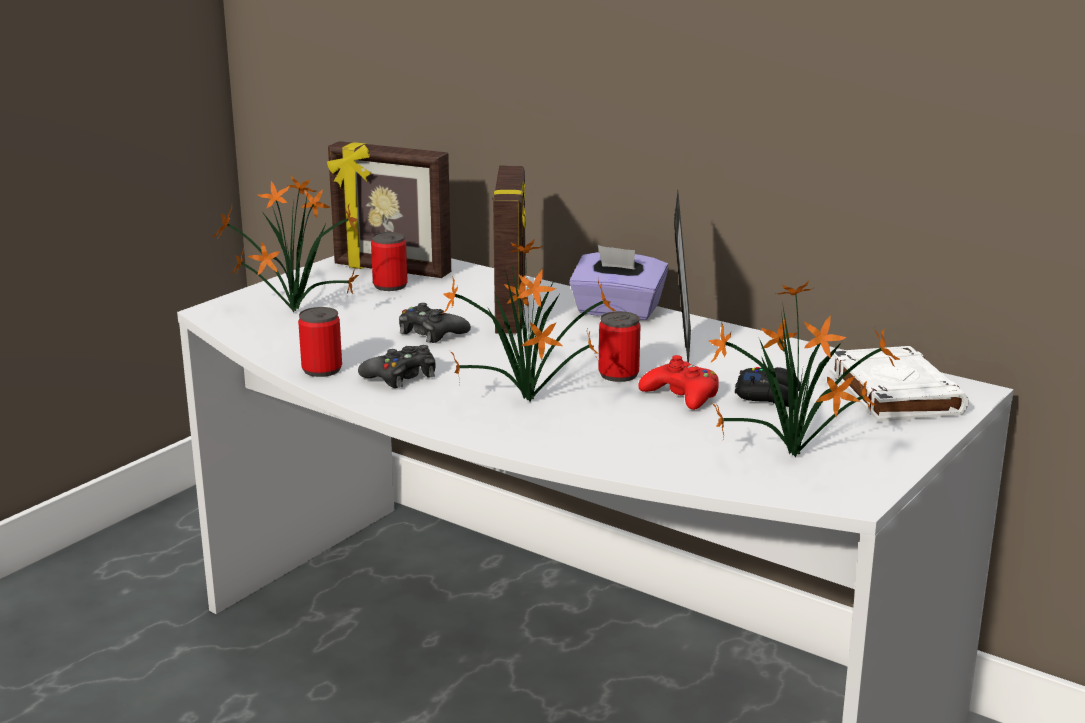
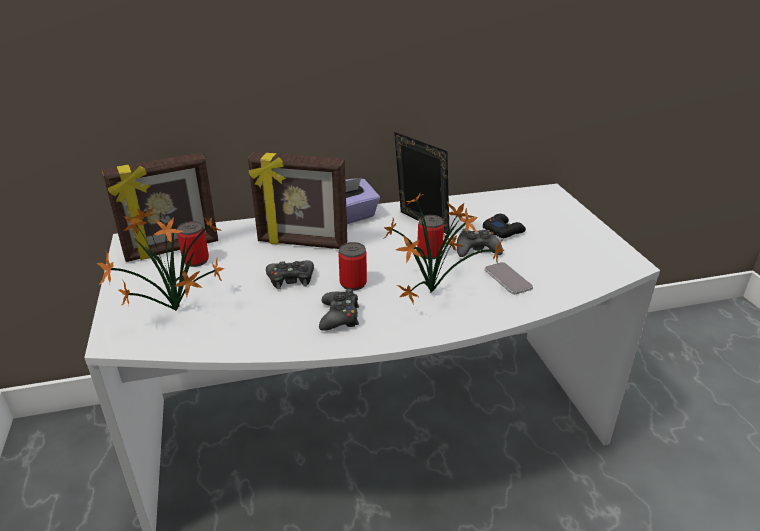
camera: 50 degrees left, 10 degrees up
(322, 370) = (287, 340): can -> can (353, 283)
(512, 312) = (302, 243): picture frame -> picture frame turned 150 degrees clockwise
(643, 432) = (508, 279): none -> phone
(682, 396) = (477, 250): red game controller -> black game controller
(799, 458) = (579, 256): potted plant -> none
(893, 392) = (533, 205): white book -> none

